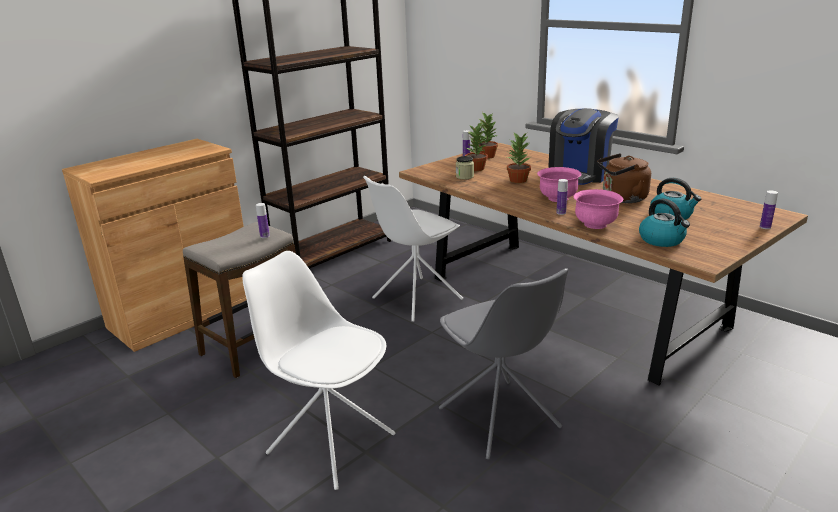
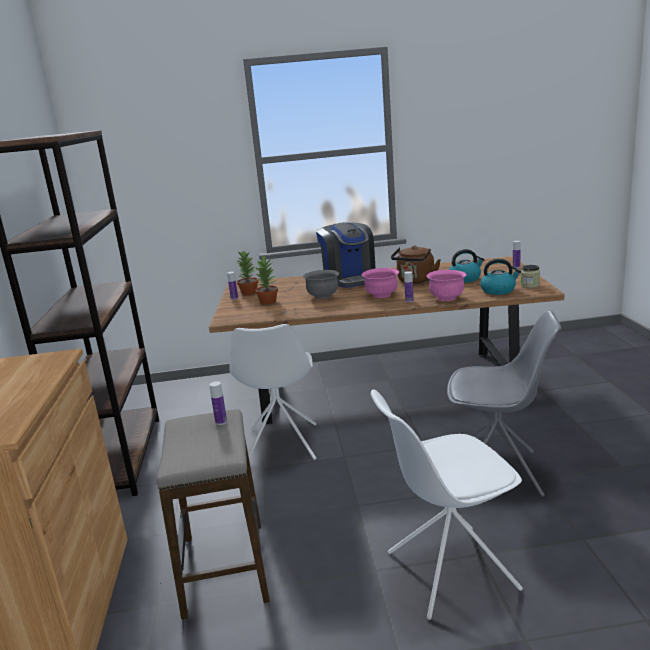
camera: 50 degrees left, 5 degrees down
(464, 176) = (277, 309): jar -> jar (530, 285)
(518, 180) = (322, 296): potted plant -> grey bowl

